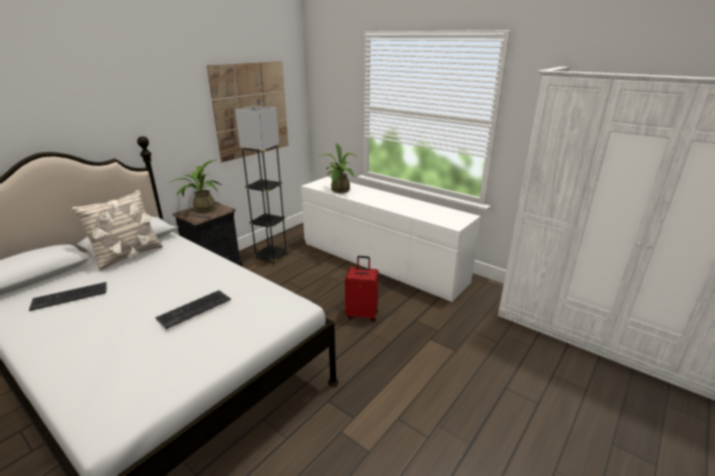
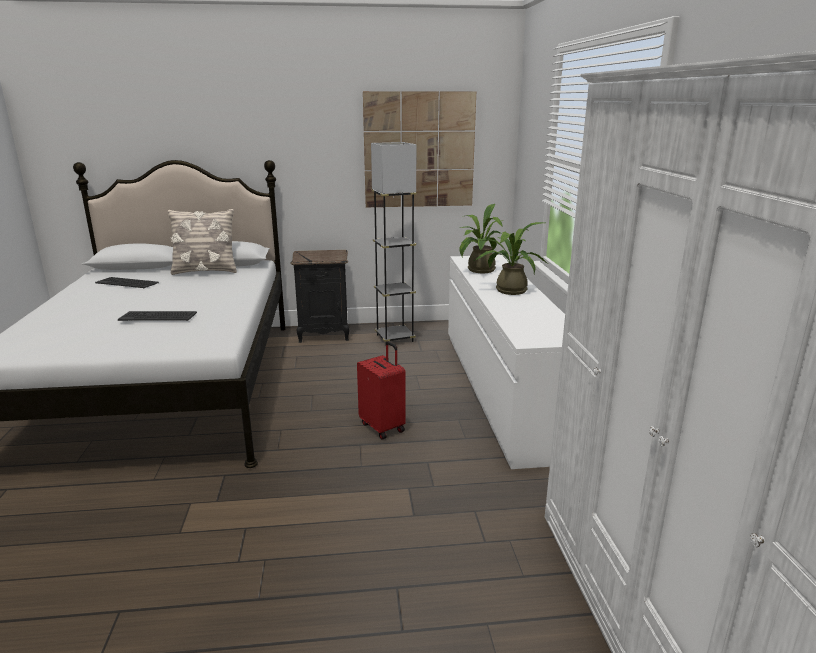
camera: 45 degrees right, 5 degrees down
(201, 209) = (320, 253): potted plant -> potted plant (507, 290)

